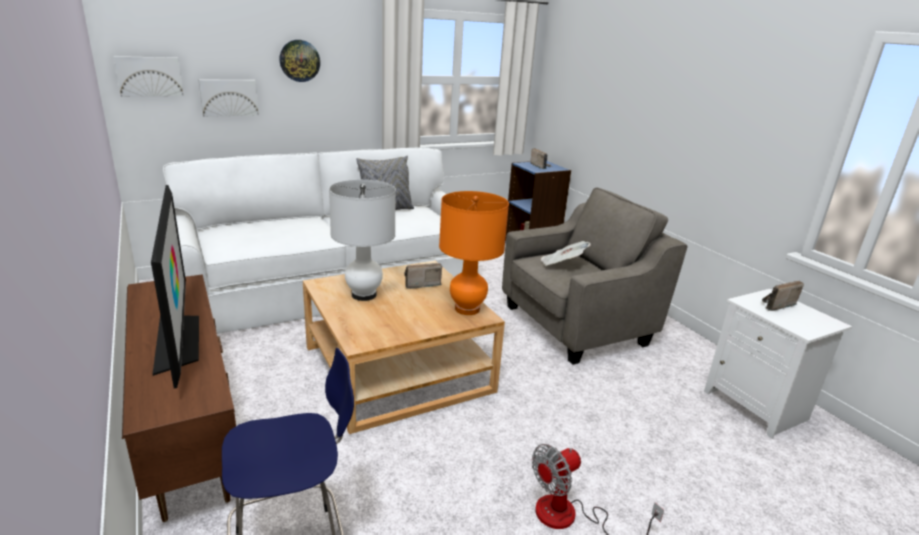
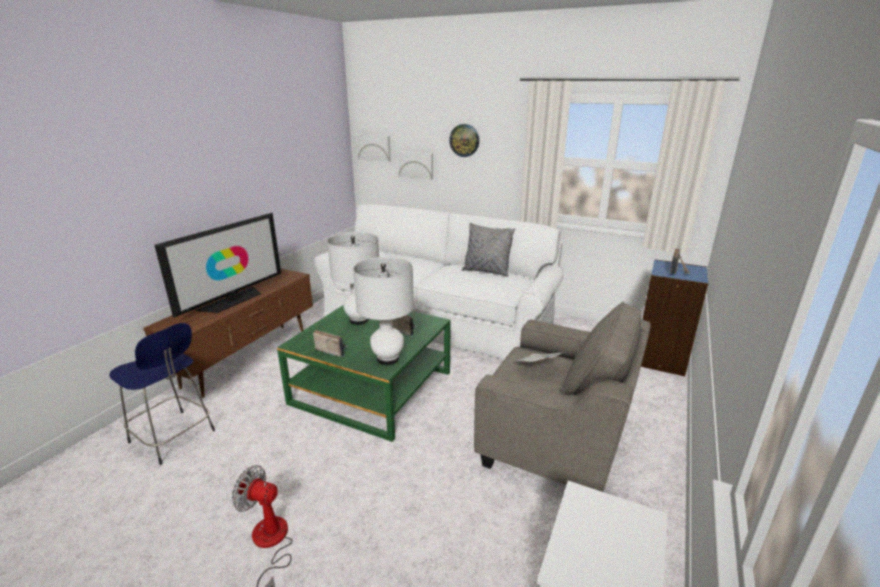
camera: 55 degrees right, 0 degrees up
(397, 368) = (372, 387): beige coffee table -> green coffee table
(467, 309) = (387, 359): orange table lamp -> white table lamp
(774, 305) = (612, 526): radio -> radio (332, 350)

